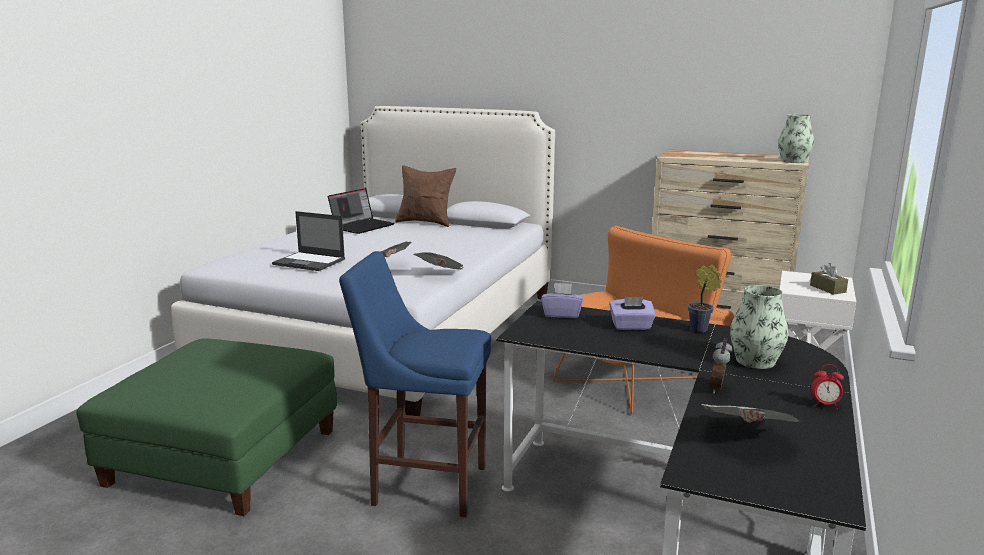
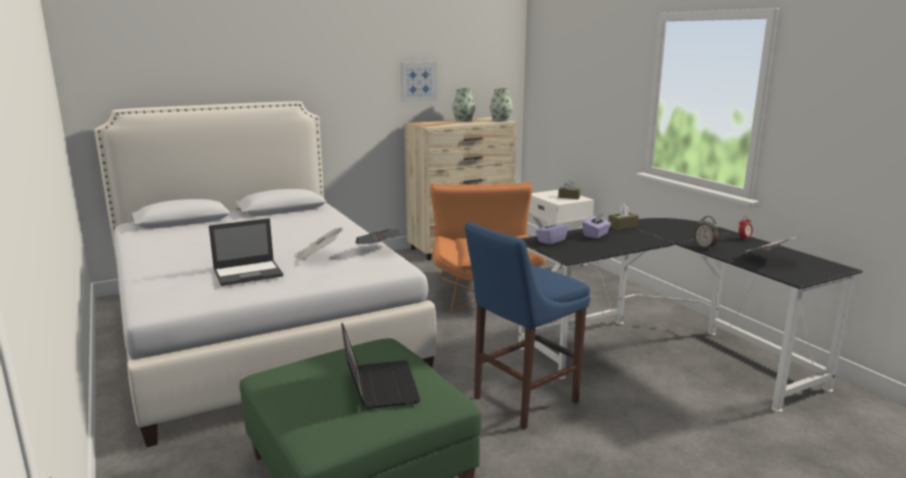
camera: 50 degrees left, 0 degrees up
(362, 226) = (186, 236): laptop -> laptop (379, 385)
(426, 222) = (234, 220): brown pillow -> none
(693, 98) = (418, 81): none -> picture
(701, 329) = (622, 226): potted plant -> brown tissue box
(755, 361) = (679, 231): vase -> vase (463, 120)

